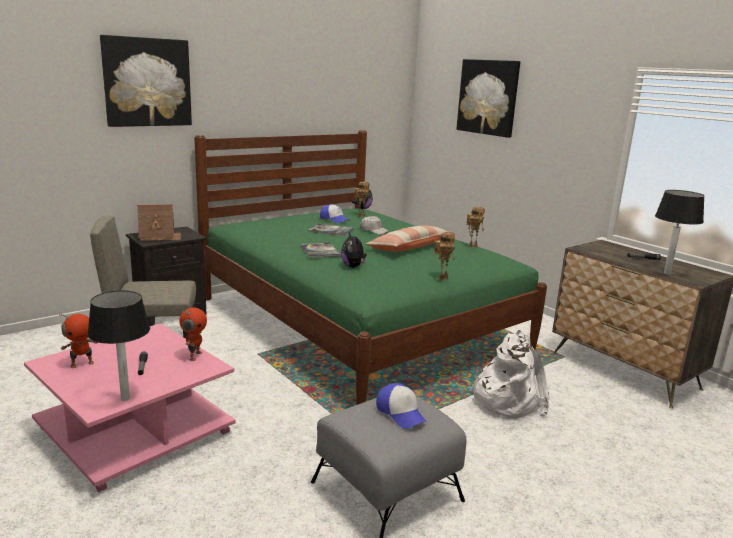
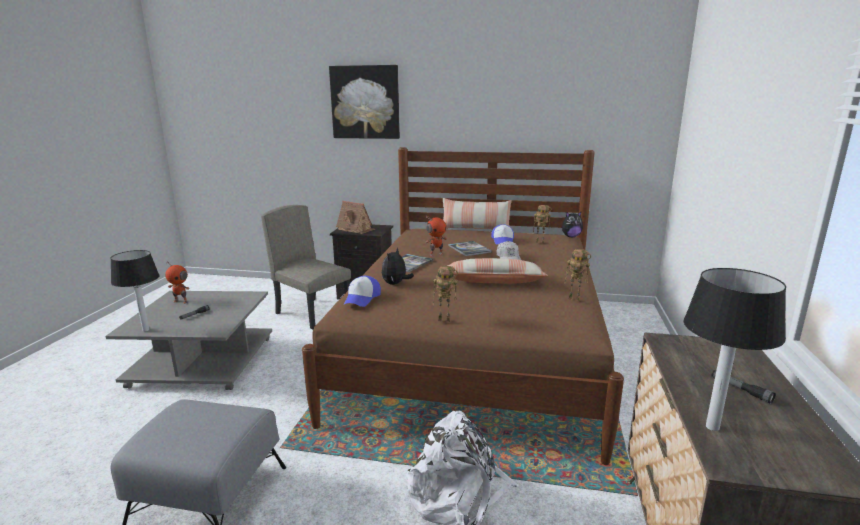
camera: 50 degrees right, 0 degrees up
(136, 429) = (204, 361): pink coffee table -> grey coffee table
(194, 356) = (229, 319): toy robot -> toy robot (436, 254)
(282, 215) = (475, 229): none -> pillow
(357, 323) = (475, 351): green bed -> brown bed
(401, 413) = (207, 426): cap -> cap (362, 298)
(488, 97) = (723, 108): picture -> none

